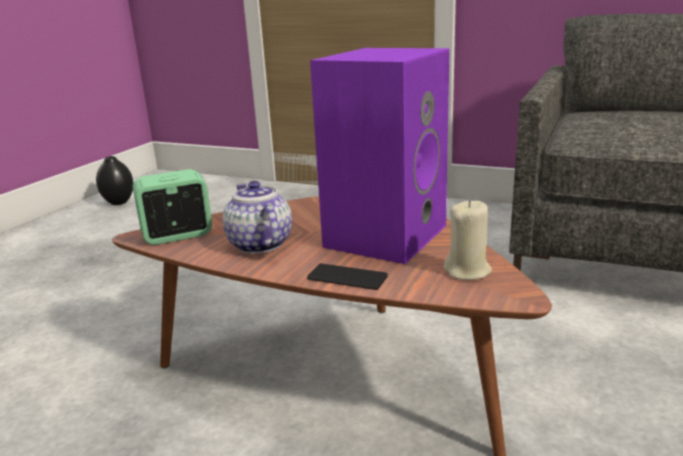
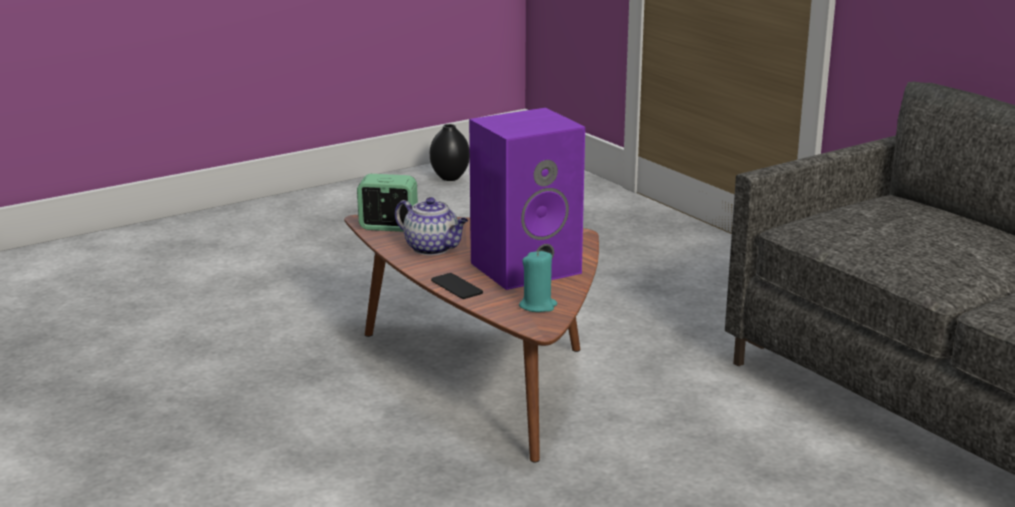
camera: 30 degrees right, 0 degrees up
(258, 244) = (433, 248): teapot -> teapot turned 120 degrees clockwise
(467, 271) = (538, 306): beige candle -> turquoise candle

